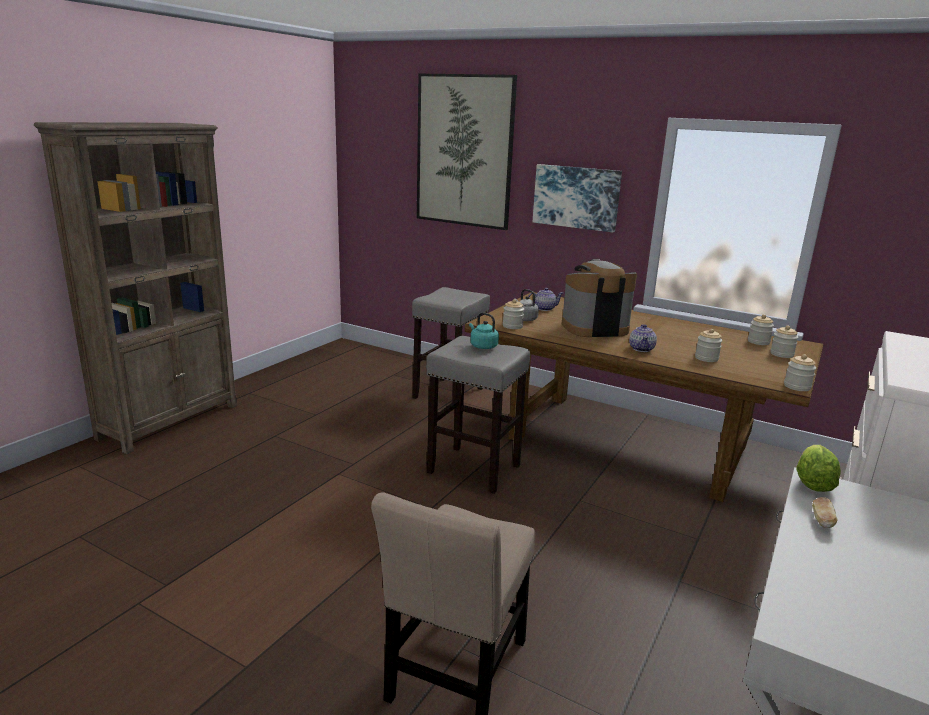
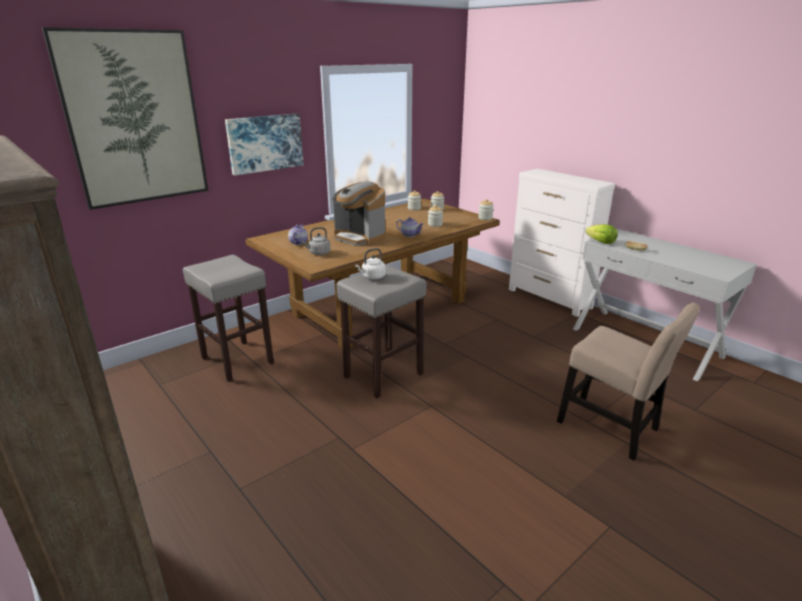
camera: 70 degrees left, 5 degrees up
(482, 346) = (372, 277): turquoise kettle -> white kettle
(512, 326) = (333, 259): jar -> none
(594, 328) = (359, 238): coffee machine -> coffee machine turned 60 degrees counterclockwise

